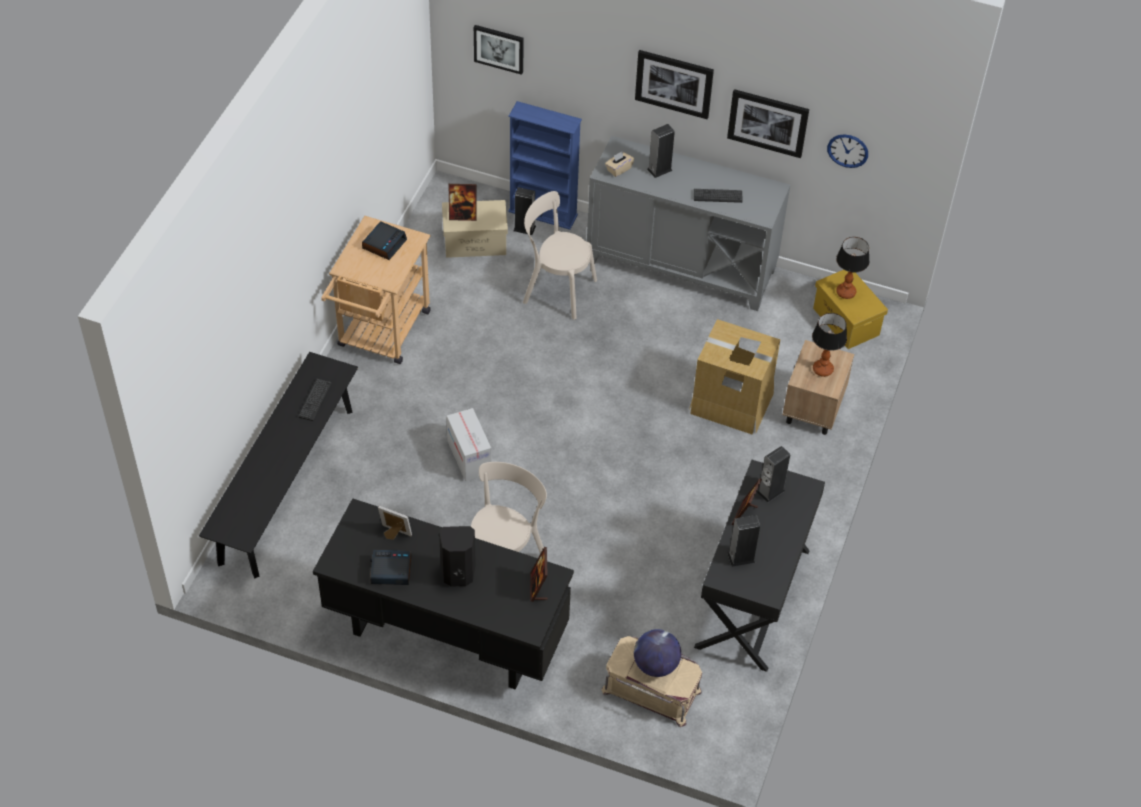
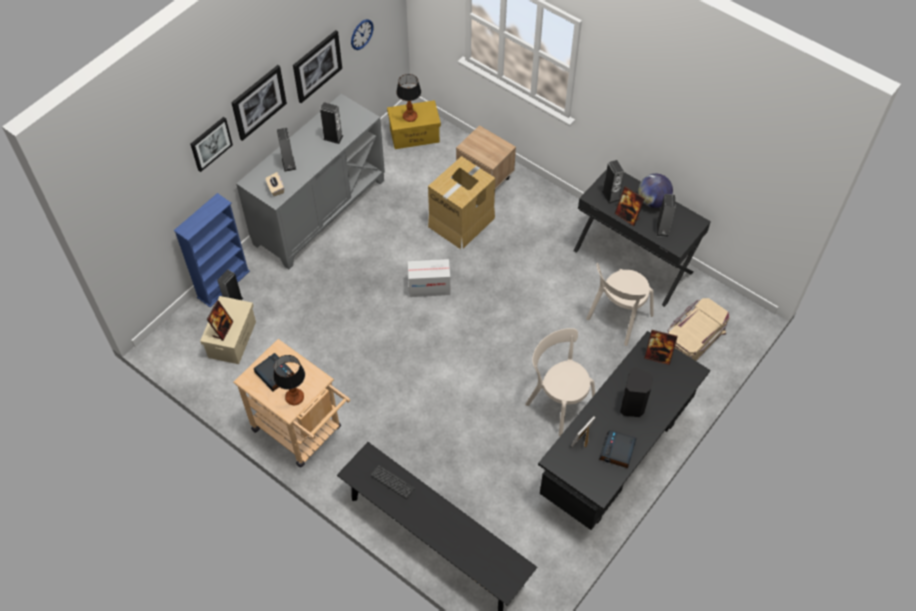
camera: 70 degrees left, 5 degrees up
(469, 457) = (453, 400): cardboard box -> cardboard box (429, 287)
(499, 48) = (144, 207): picture -> picture (210, 143)
(556, 290) = (308, 297): beige chair -> beige chair (617, 319)
(655, 665) = (696, 323): globe -> globe (653, 201)
(717, 196) = (333, 137): keyboard -> speaker
(822, 369) = (487, 146): table lamp -> table lamp (295, 398)

